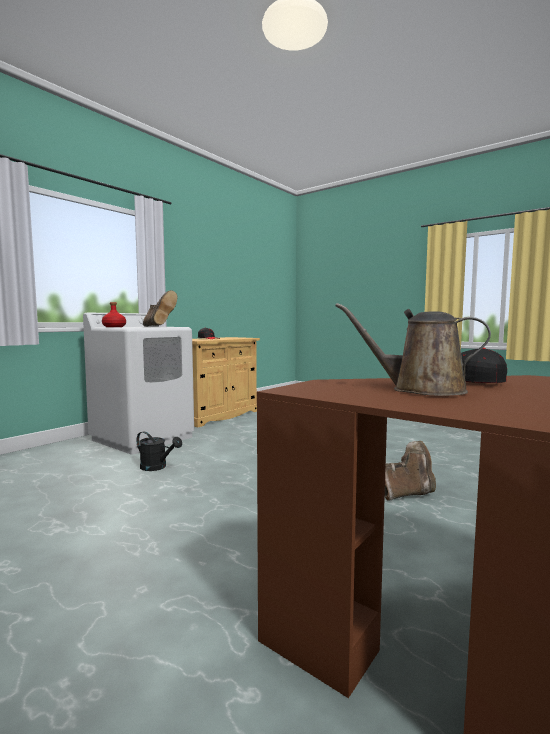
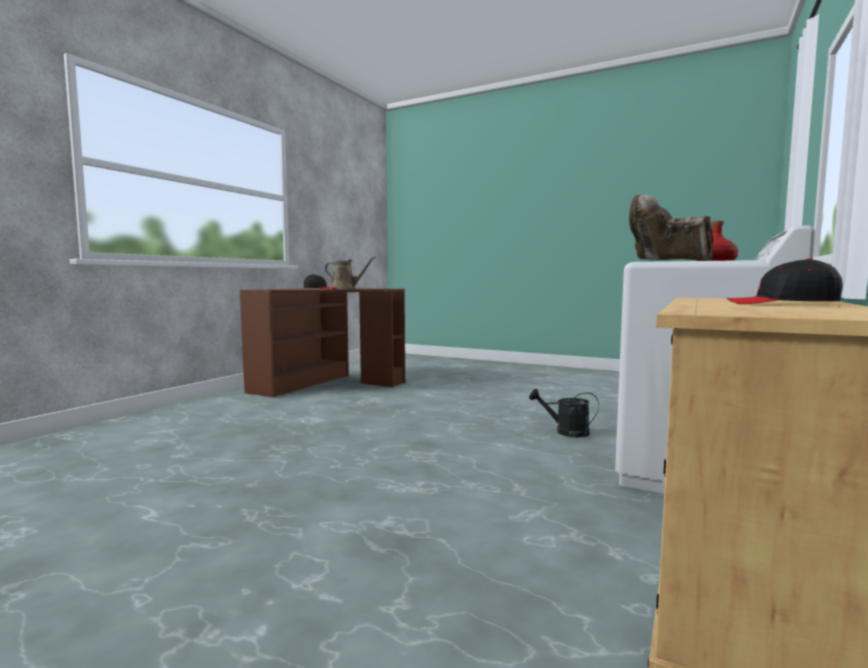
camera: 170 degrees right, 0 degrees up
(407, 494) = (291, 424): brown boot -> none

